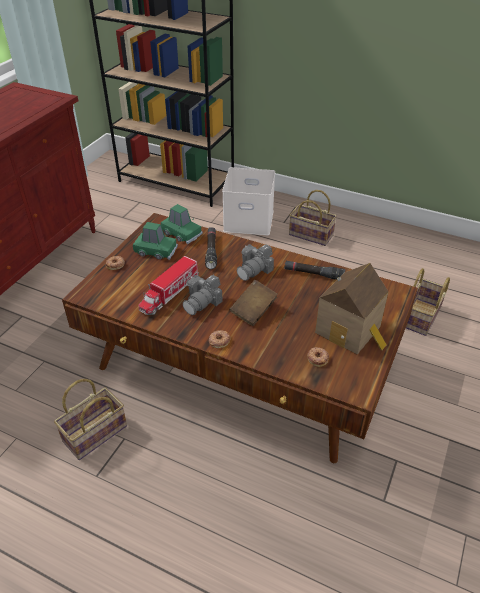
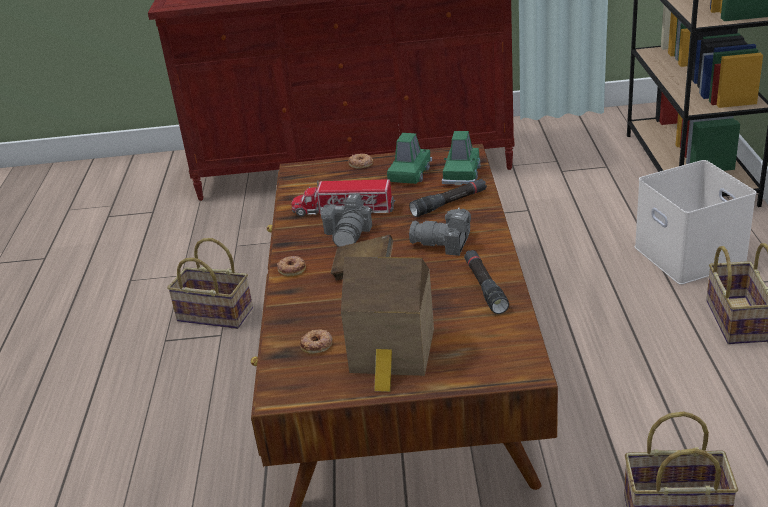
camera: 65 degrees right, 10 degrees down
(156, 251) = (410, 173): green toy car -> green toy car turned 150 degrees counterclockwise
(202, 302) = (348, 234): camera -> camera turned 90 degrees counterclockwise

